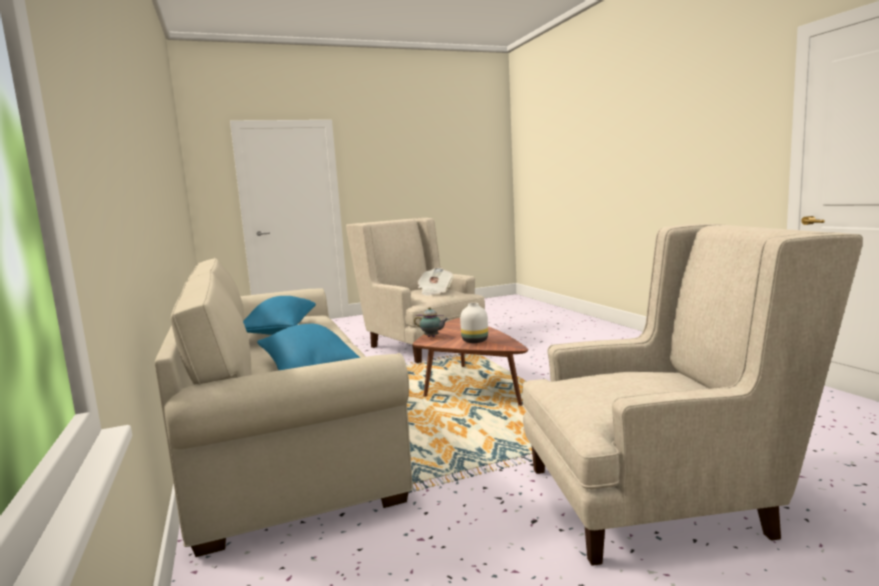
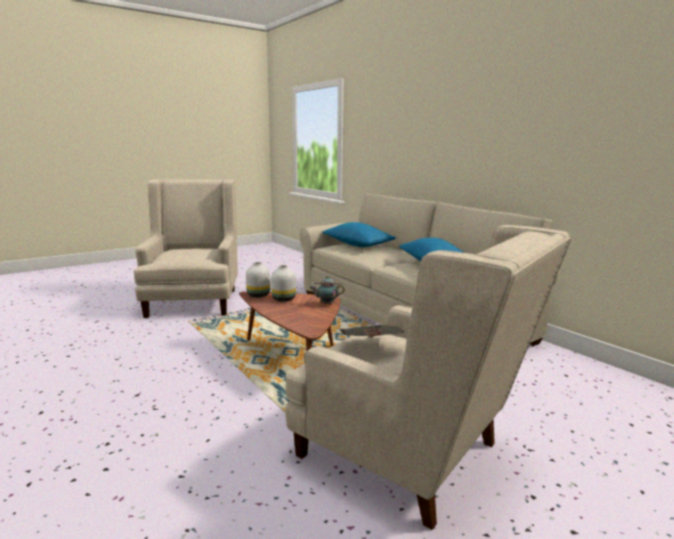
camera: 165 degrees right, 5 degrees up
(503, 345) = (258, 295): none -> white vase
(661, 497) = (194, 300): beige armchair -> beige armchair turned 105 degrees clockwise

